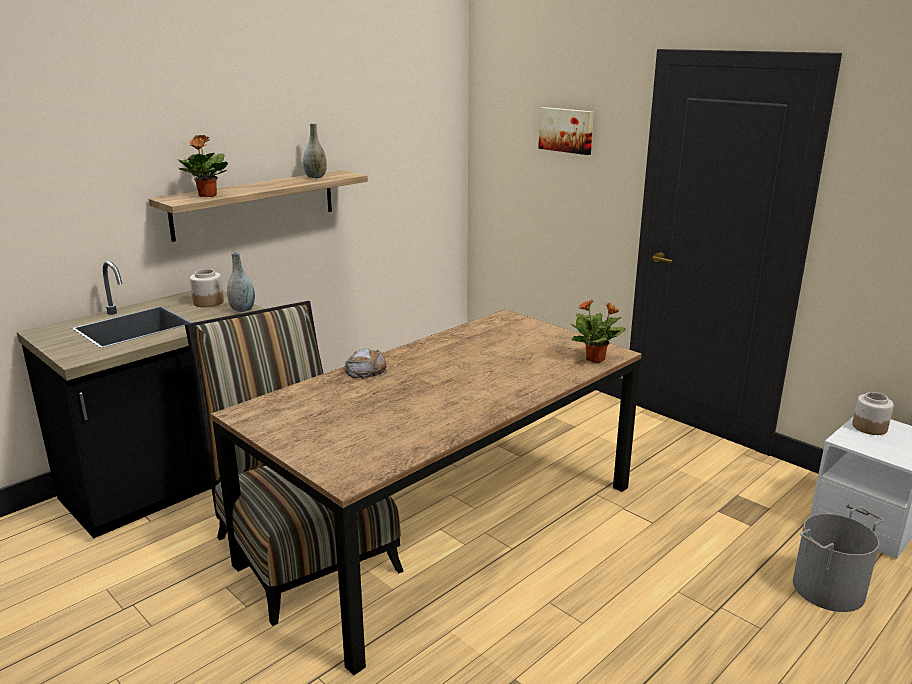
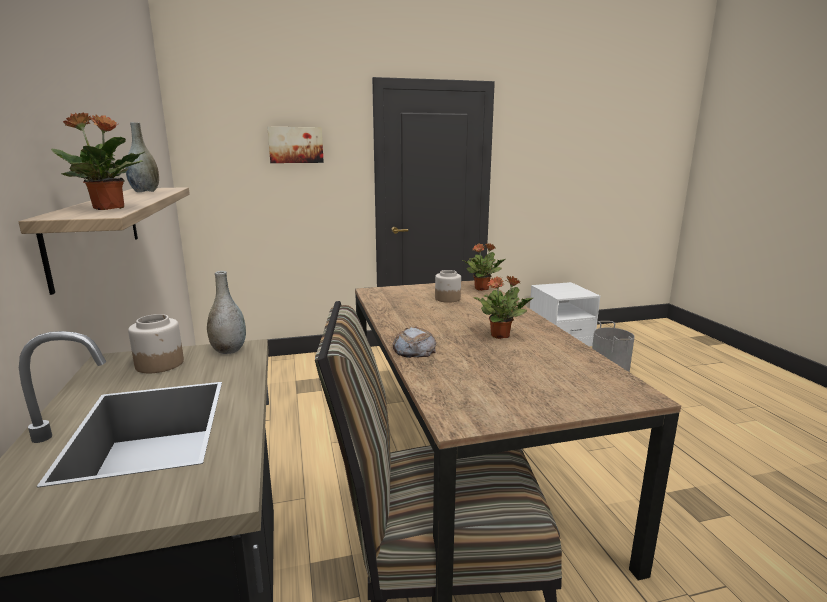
camera: 60 degrees left, 5 degrees down
(442, 396) = (501, 335): none -> potted plant
(869, 427) = (550, 289): jar -> jar (447, 298)

